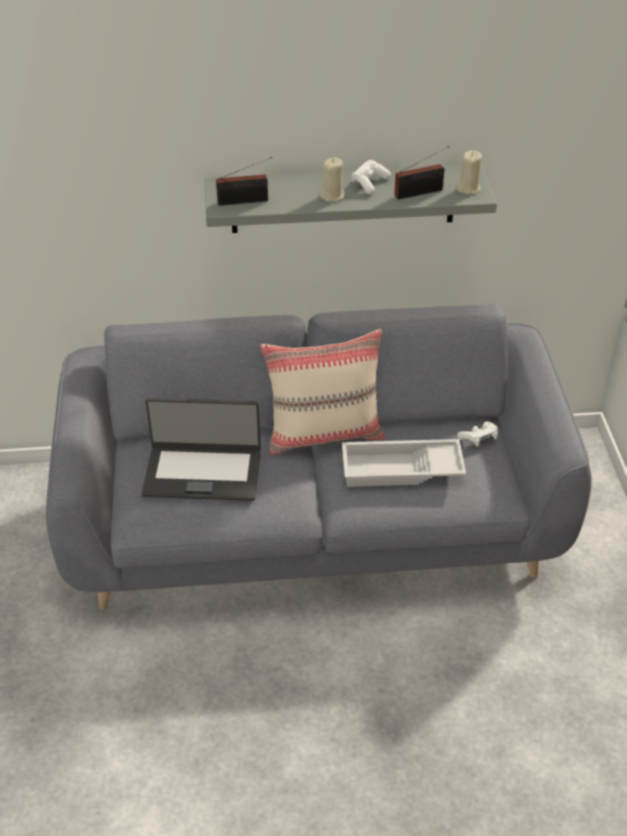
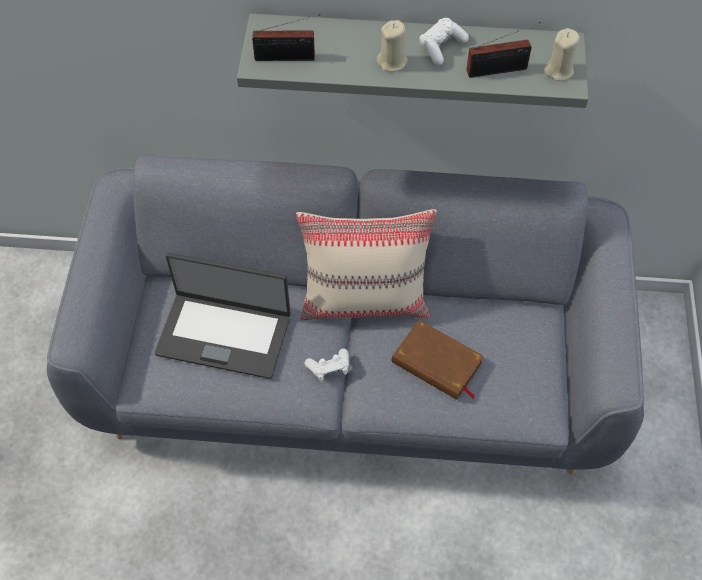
camera: 10 degrees right, 15 degrees up
(401, 470) = (436, 363): white tray -> brown book
(479, 438) = (532, 333): white game controller -> white game controller (329, 368)

